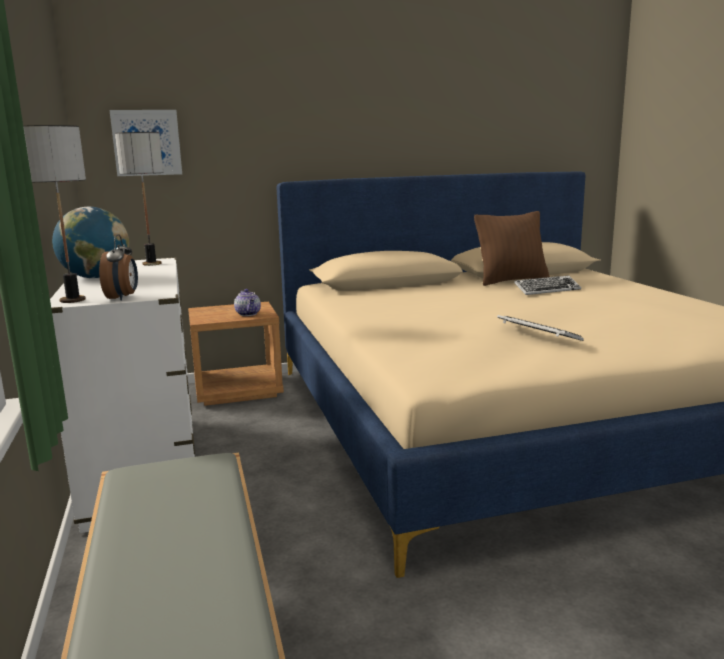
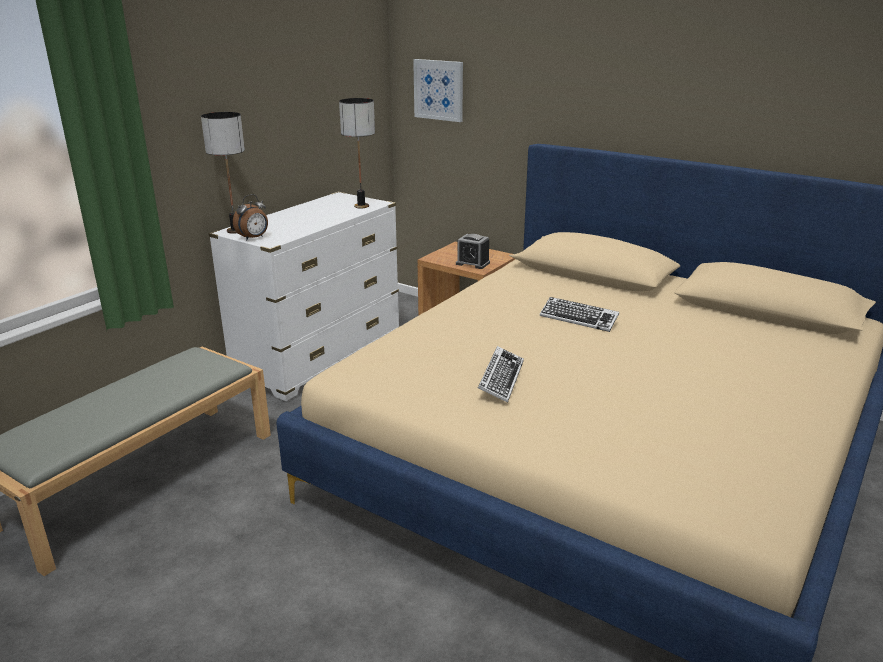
camera: 50 degrees right, 10 degrees up
(96, 277) = (300, 211): globe -> none
(248, 314) = (472, 263): teapot -> alarm clock
(511, 281) = (708, 316): brown pillow -> none
(547, 290) = (696, 341): keyboard -> keyboard (578, 319)

